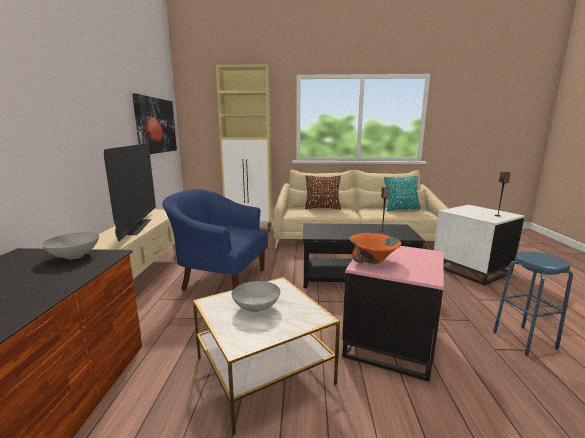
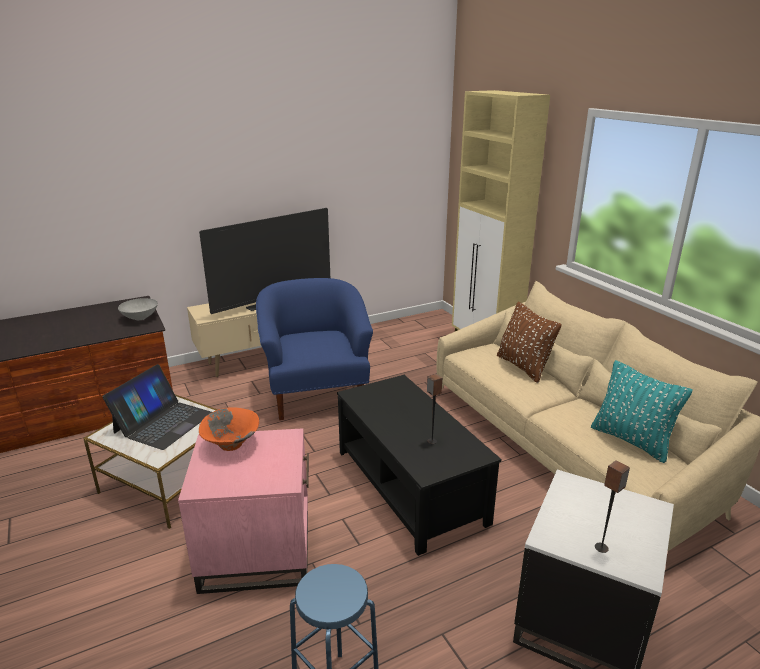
camera: 60 degrees right, 10 degrees up
(156, 125) = (384, 175): picture -> none
(256, 308) = (163, 422): grey bowl -> laptop

